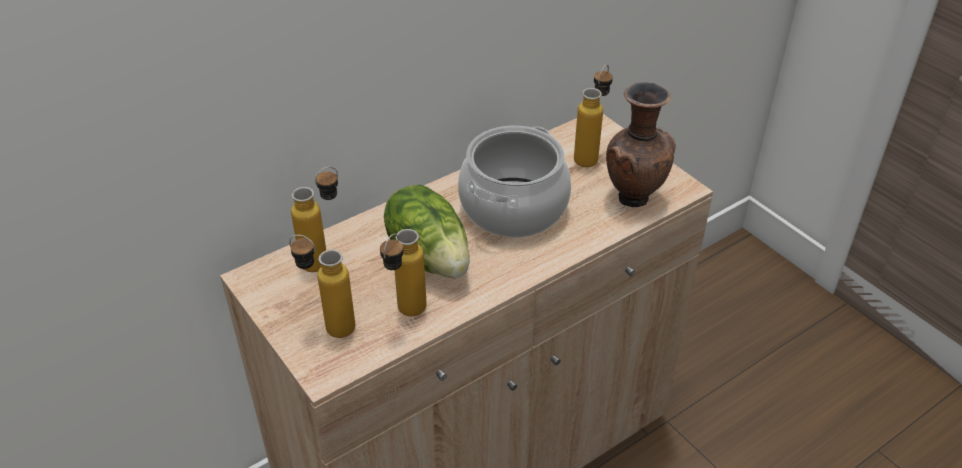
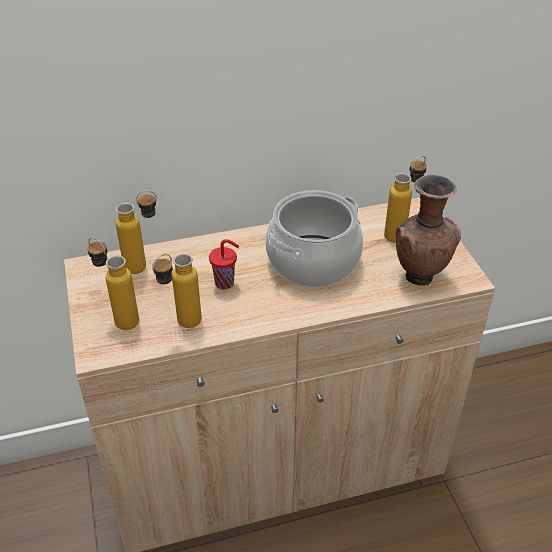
camera: 20 degrees right, 0 degrees up
(430, 255) = (226, 283): lettuce -> red cup

